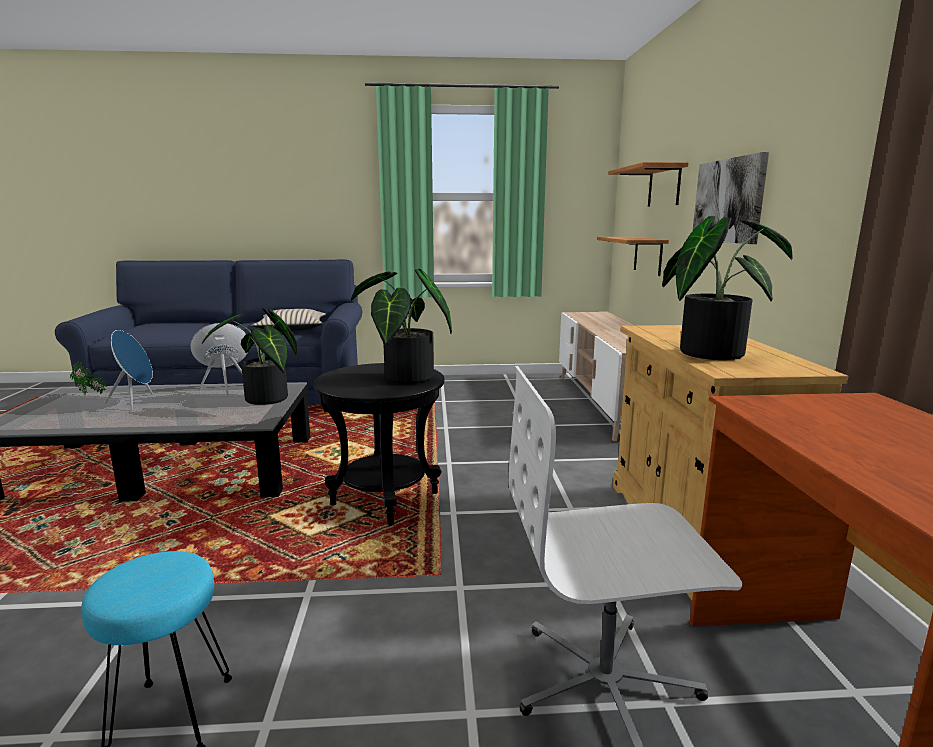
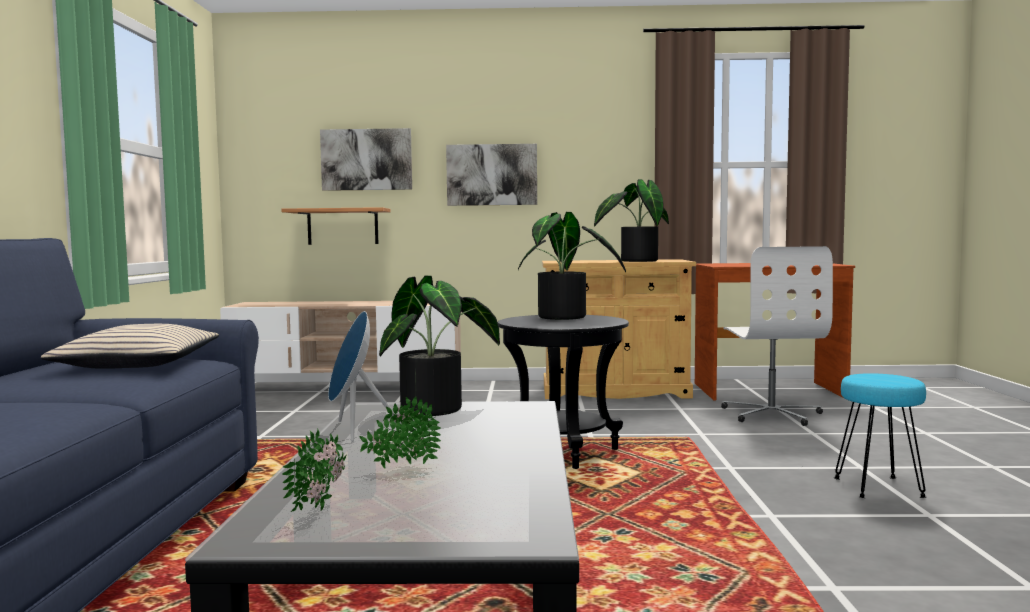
camera: 85 degrees left, 10 degrees down
(136, 402) = (401, 466): blue speaker -> potted plant
(664, 186) = (366, 159): shelf -> picture

